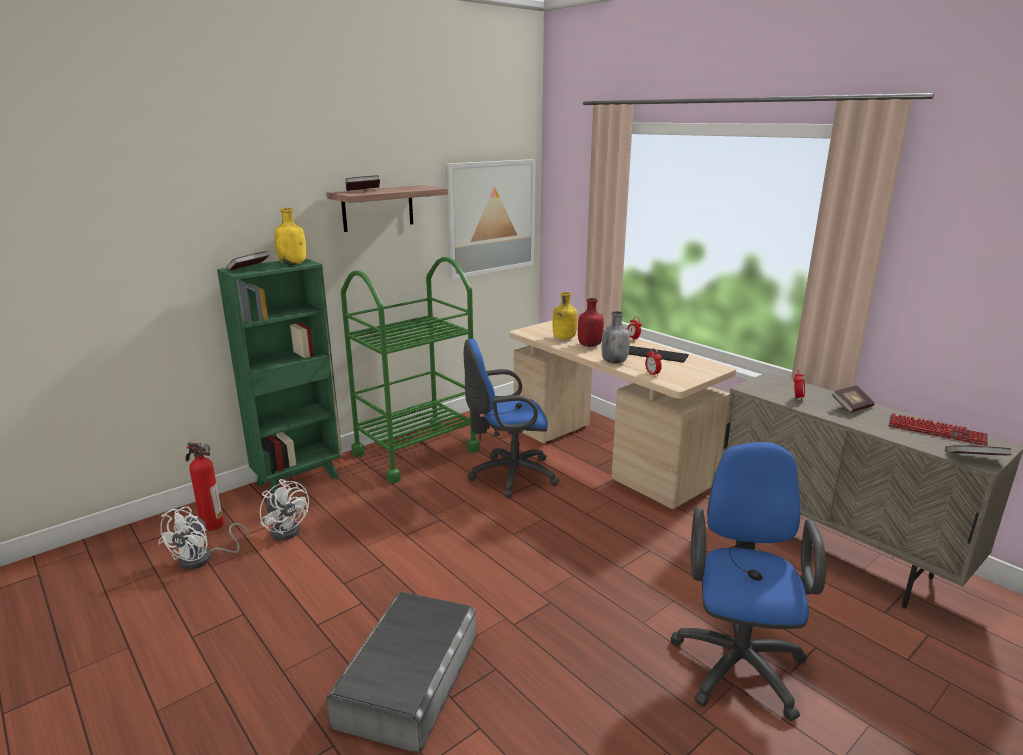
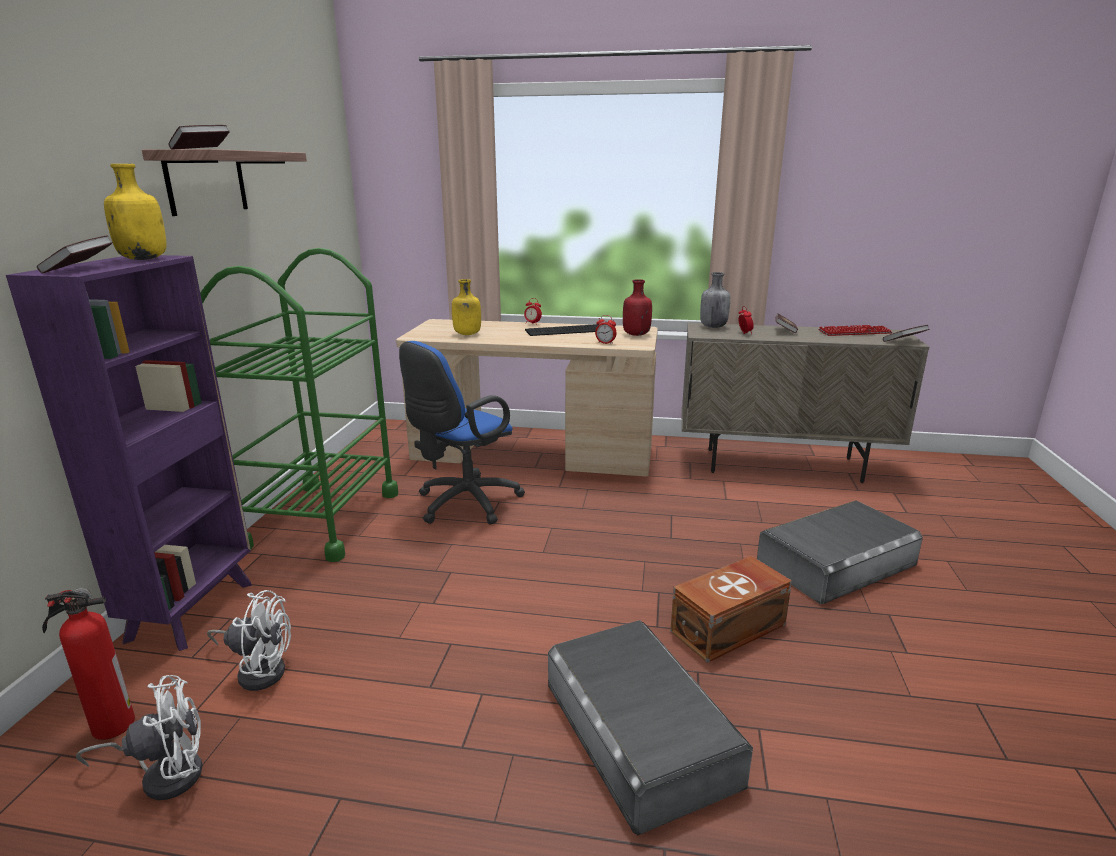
camera: 40 degrees left, 0 degrees up
(203, 559) = (165, 774): white fan -> white fan turned 90 degrees counterclockwise
(299, 480) = (193, 609): green bookcase -> purple bookcase
(491, 217) = (317, 205): picture -> none
(562, 656) = (730, 628): none -> brown storage box
(589, 345) = (504, 335): red bottle -> red bottle (635, 334)
(614, 361) = (554, 341): grey bottle -> grey bottle (713, 326)
(738, 660) = (835, 562): blue office chair -> grey storage box

